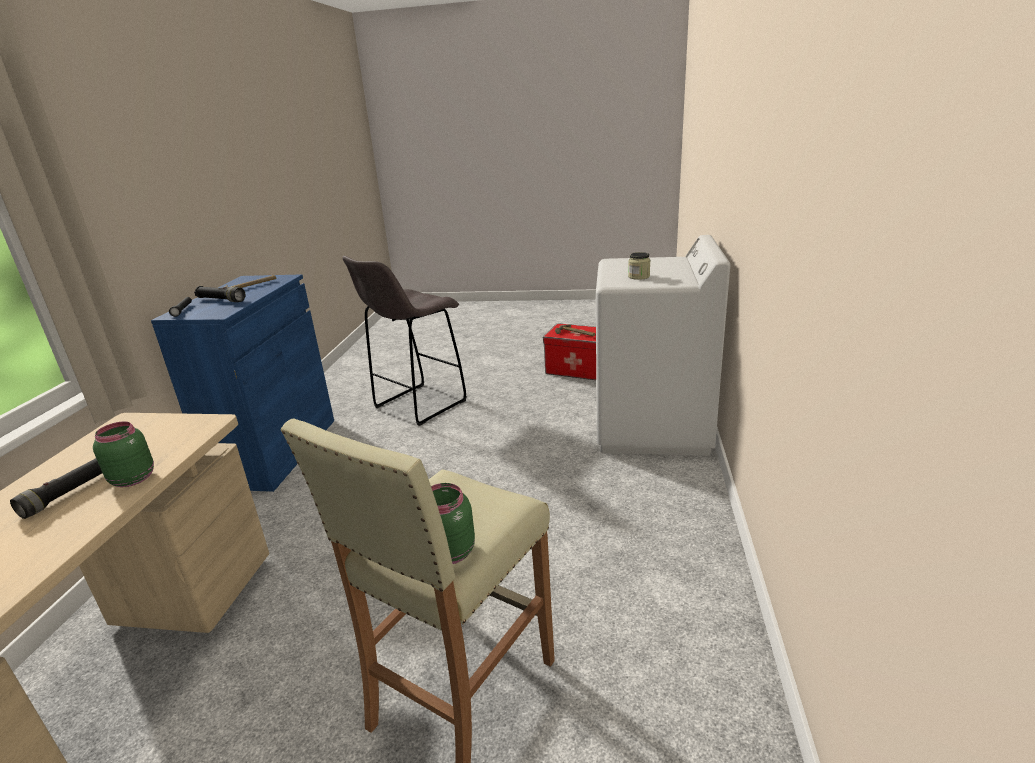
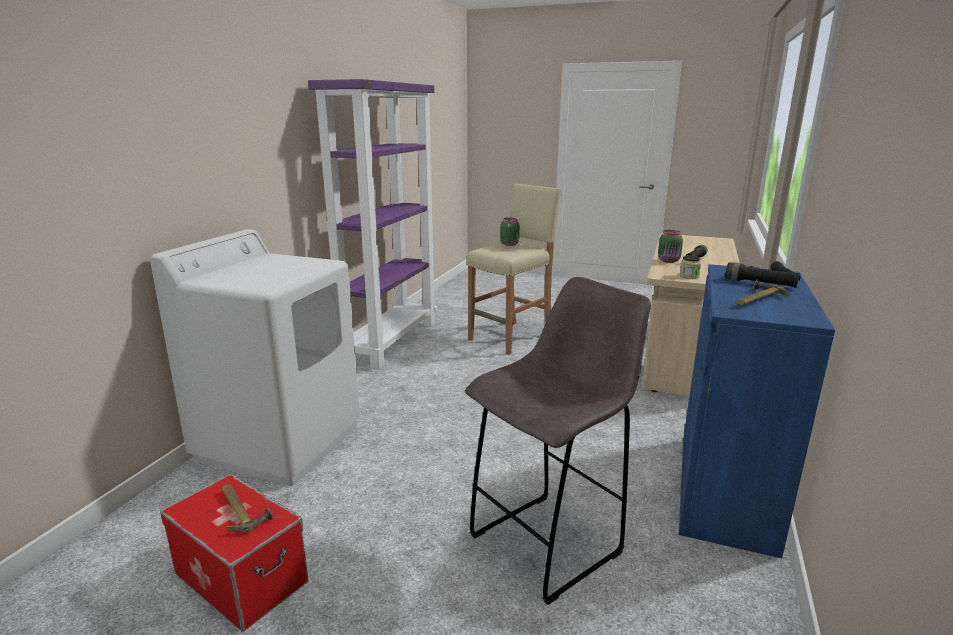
camera: 170 degrees left, 5 degrees down
(639, 276) = (290, 264): jar -> jar (689, 276)
(704, 620) = (390, 341): none -> purple bookcase

